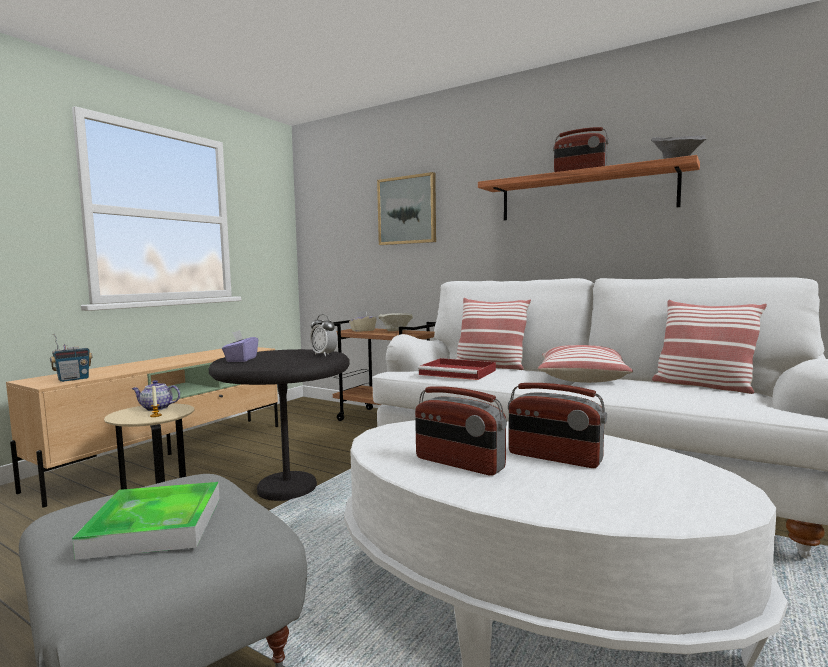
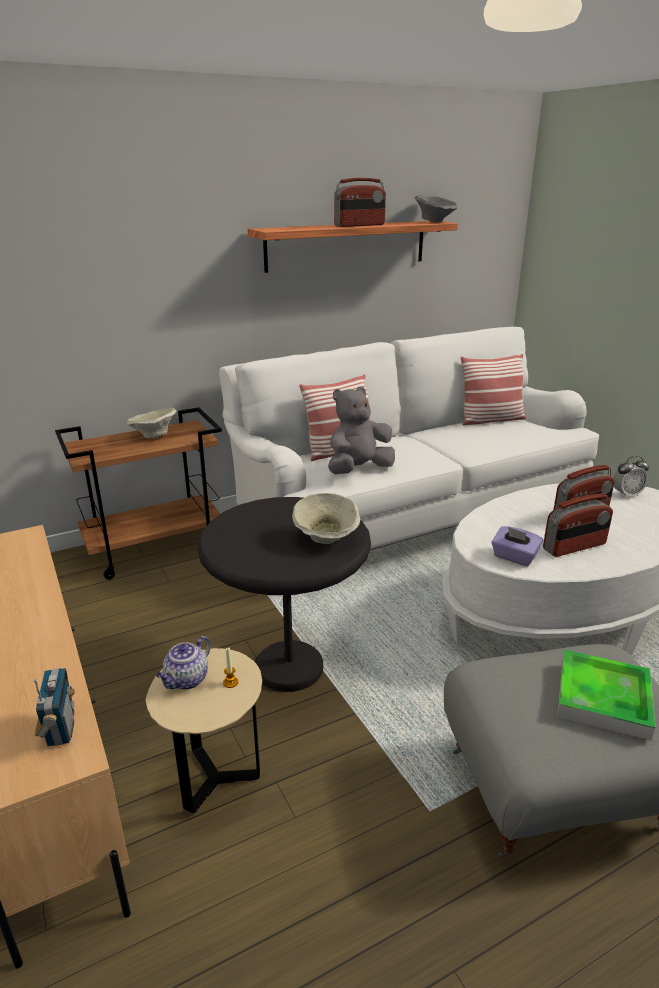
camera: 60 degrees left, 20 degrees up
(241, 360) = (262, 558): purple tissue box -> purple tissue box (514, 557)
(282, 364) = (326, 538): none -> beige bowl
(324, 354) = (293, 507): alarm clock -> alarm clock (626, 495)
(362, 330) = (107, 448): beige tissue box -> none
(407, 210) = (119, 256): picture -> none
(459, 372) = (358, 470): red tray -> grey plush toy
(581, 378) = (427, 439): pillow -> none

